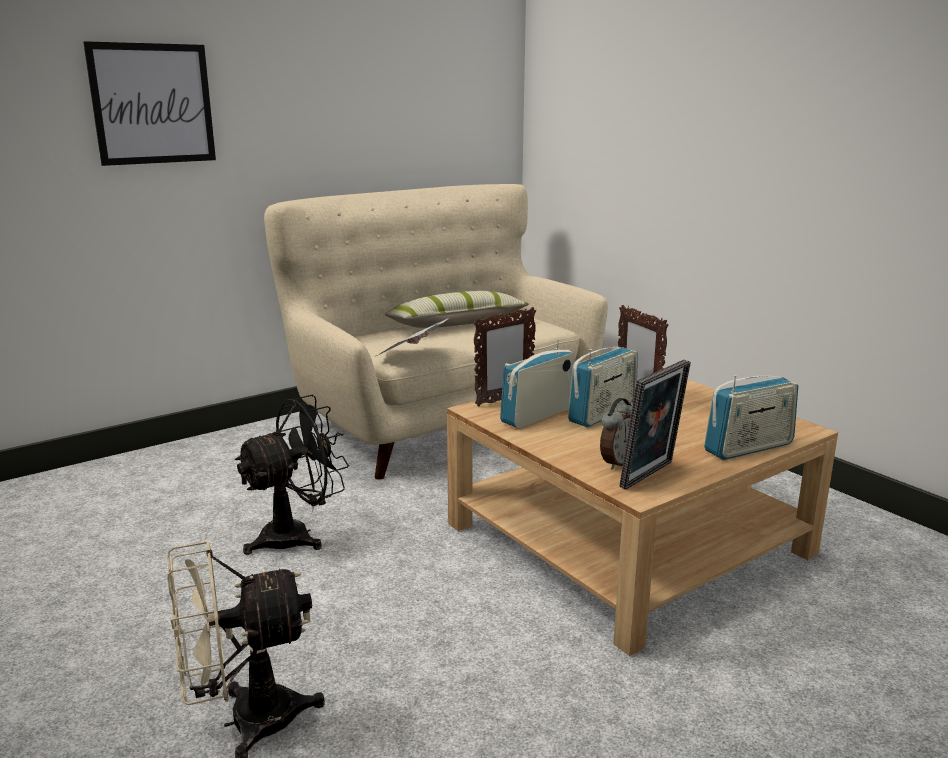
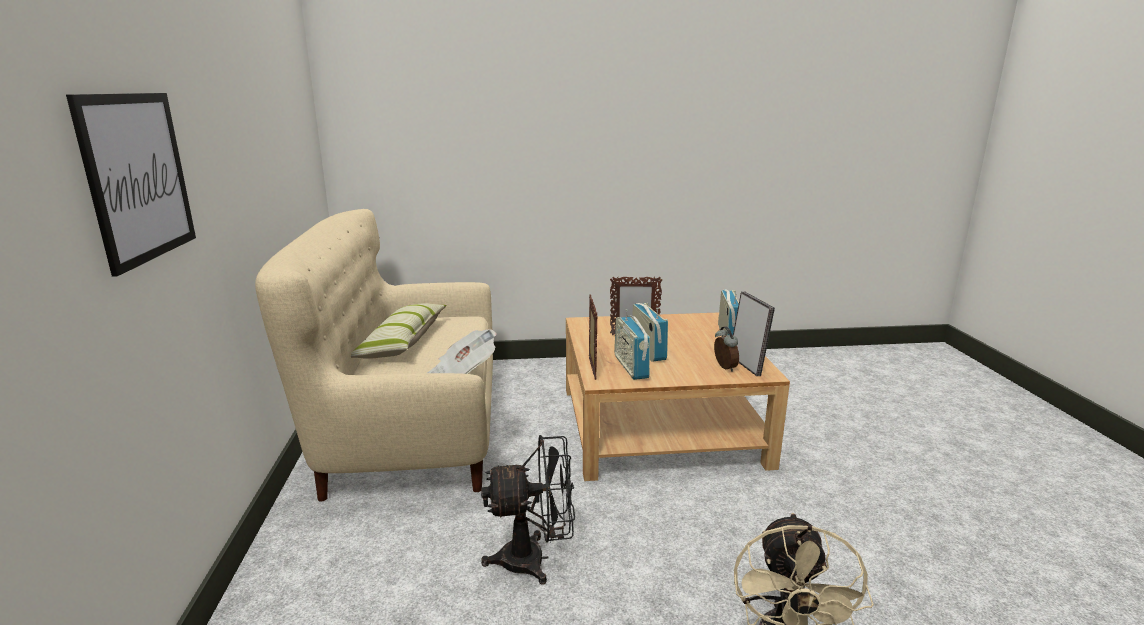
camera: 60 degrees left, 0 degrees up
(297, 535) = (535, 559): black fan -> black fan turned 90 degrees clockwise

